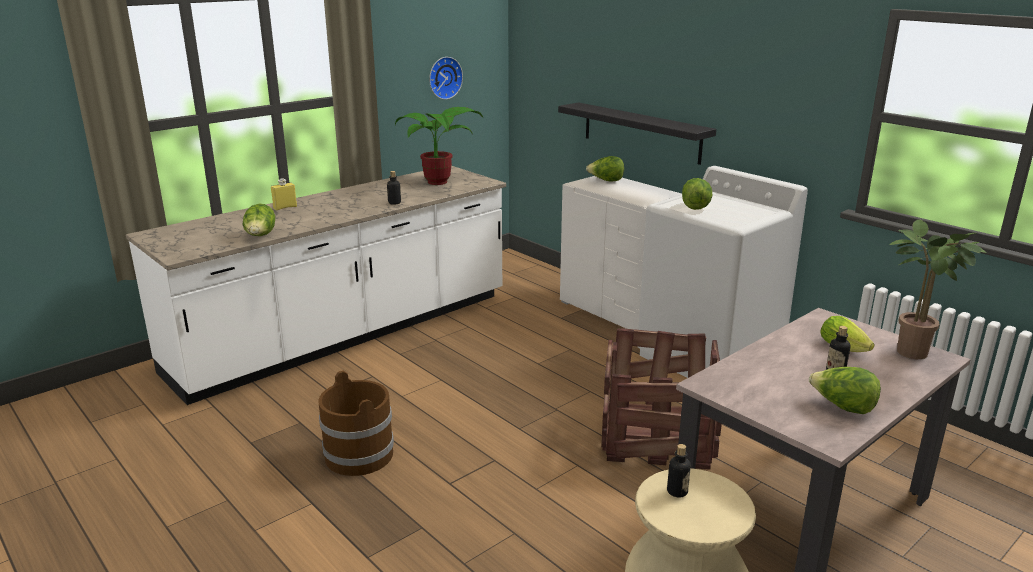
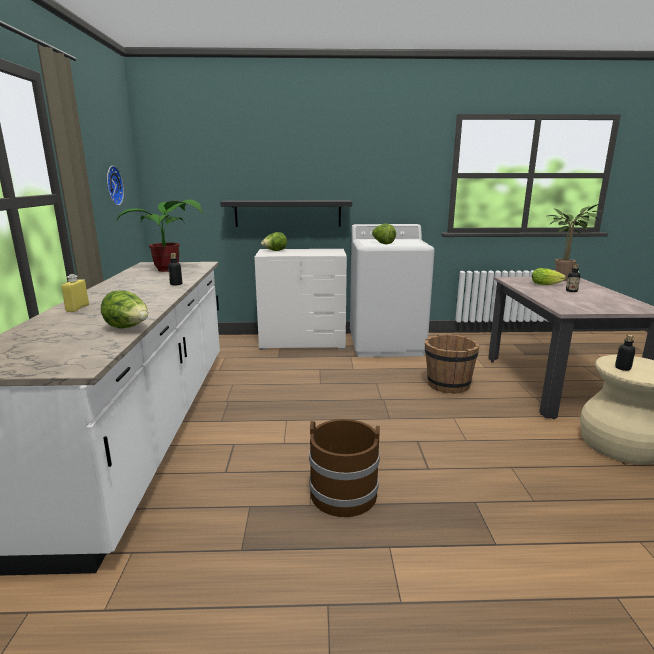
camera: 50 degrees left, 5 degrees down
(659, 435) = (447, 385): crate -> brown bucket
(842, 407) = (613, 299): lettuce -> none

